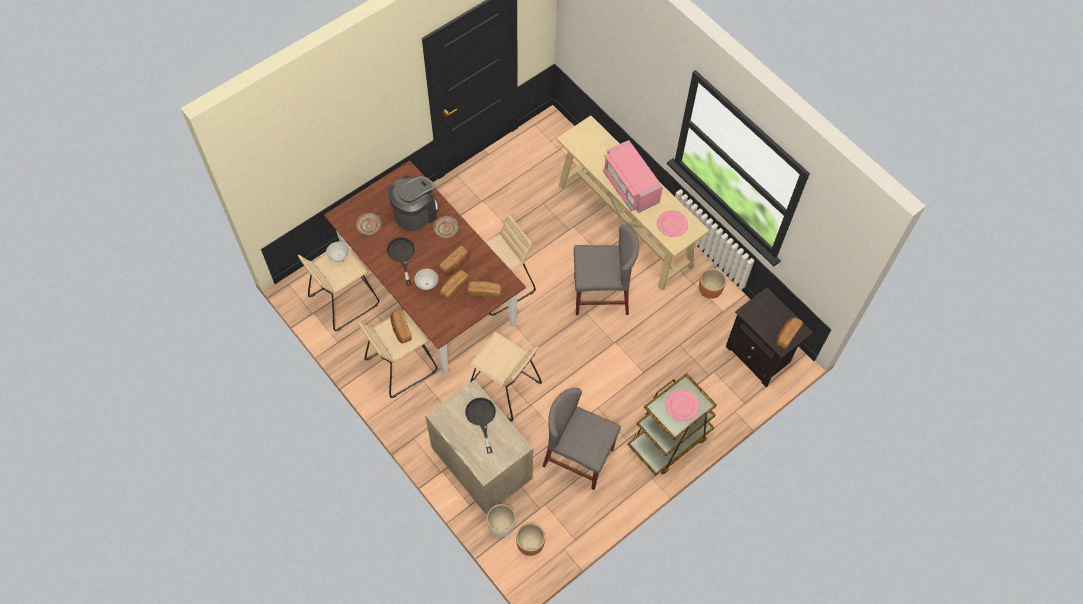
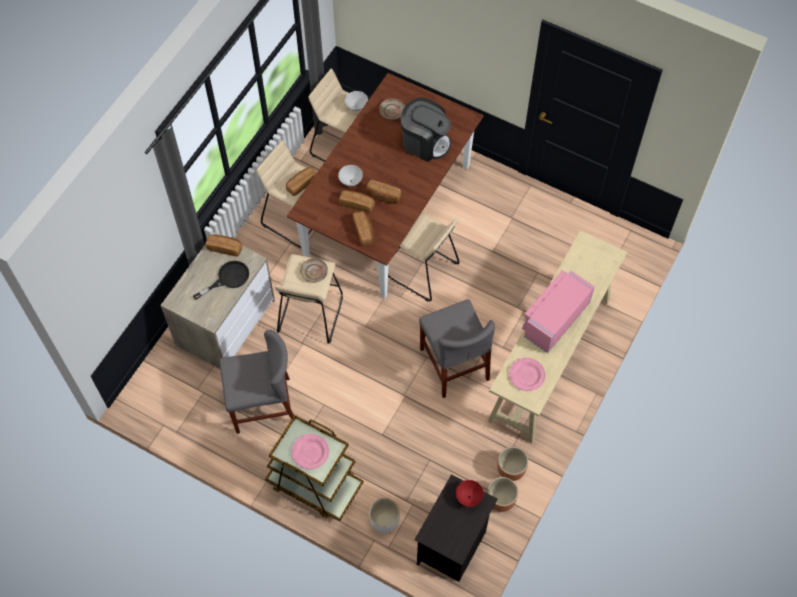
camera: 70 degrees right, 0 degrees up
(402, 255) = (372, 149): black frying pan -> none
(446, 229) = (419, 174): beige plate -> beige plate (314, 272)
(501, 525) = (169, 363): white planter -> white planter (384, 521)
(530, 544) = (158, 393): brown planter -> brown planter (500, 500)
(578, 457) = (263, 405): grey chair -> grey chair turned 75 degrees clockwise
(758, 306) = (469, 497): none -> red bowl
(787, 335) = (445, 537): bread -> bread (225, 248)

